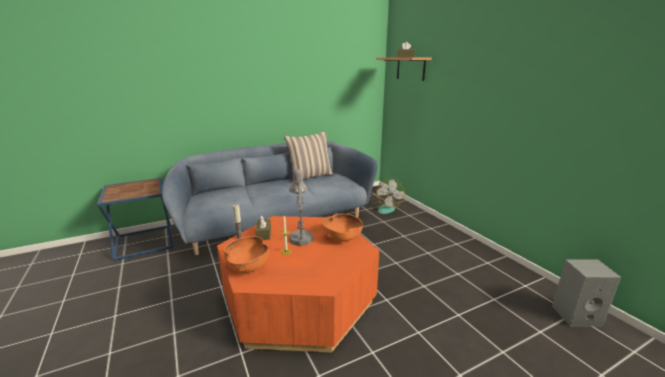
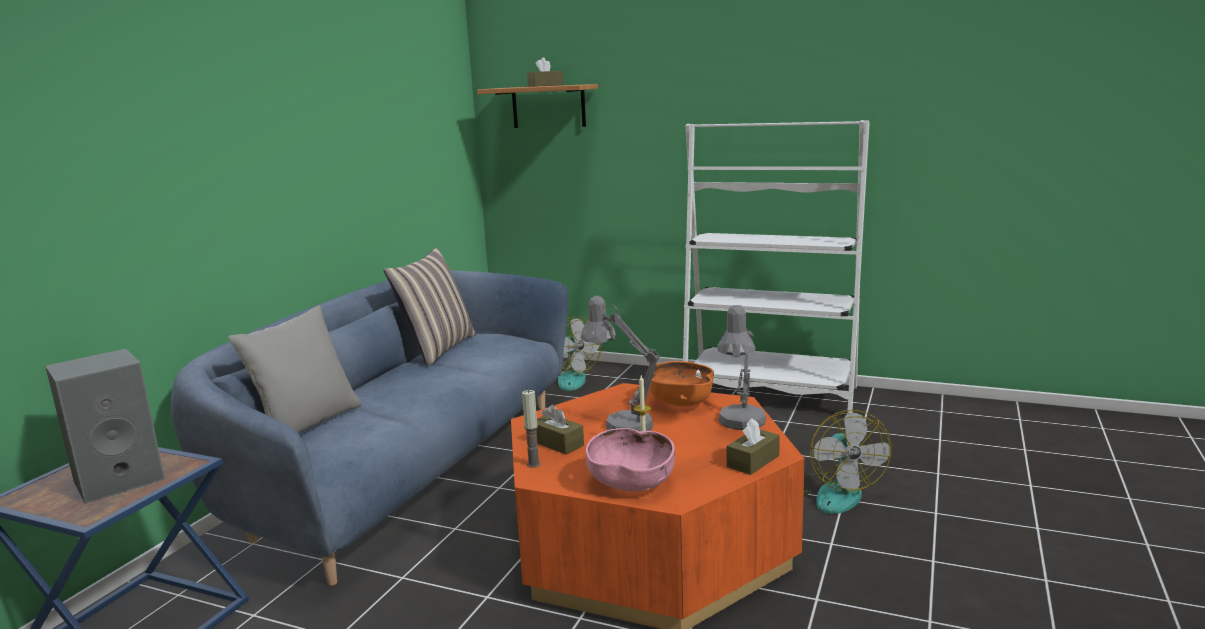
camera: 40 degrees left, 5 degrees down
(221, 192) = (307, 425): none -> grey pillow
(248, 266) = (631, 483): orange bowl -> pink bowl
(309, 284) = (753, 461): none -> brown tissue box
(343, 262) = (740, 424): none -> grey table lamp
(418, 325) = (833, 493): none -> fan
(472, 253) = (770, 393): none -> white bookcase
(576, 315) = (945, 410): grey speaker -> grey speaker (121, 479)

